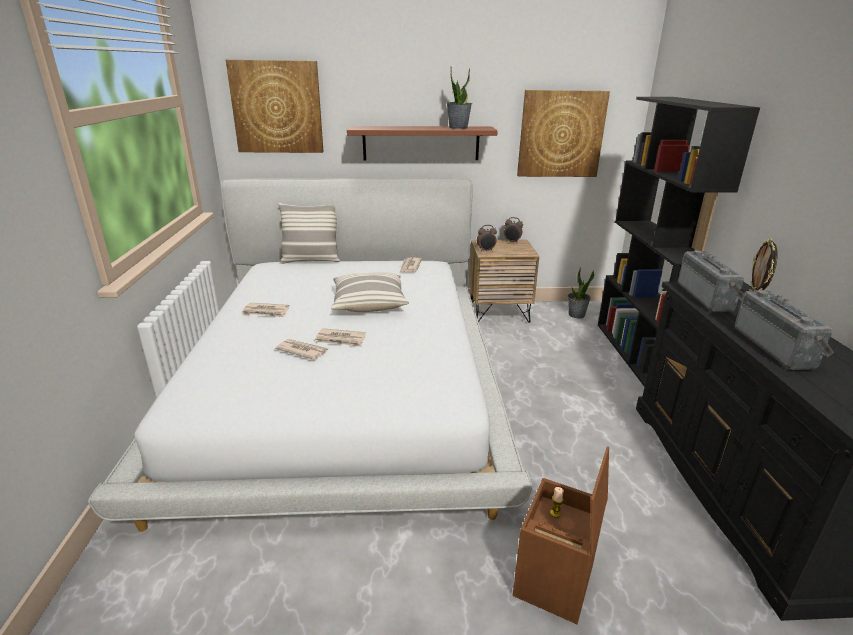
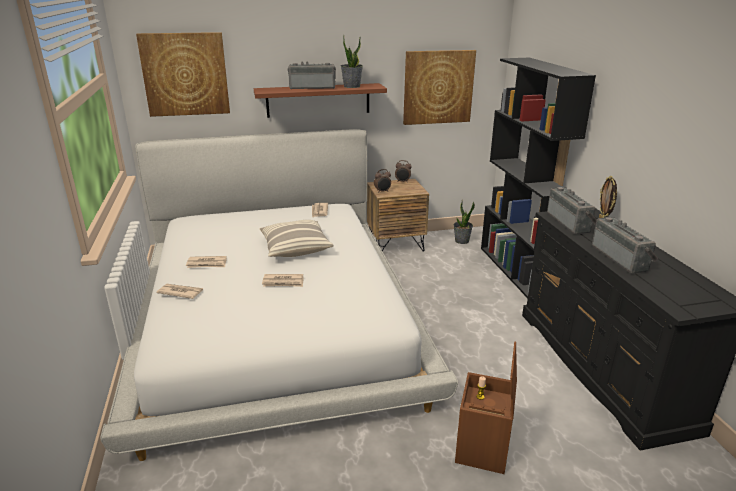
camera: 10 degrees left, 0 degrees up
(302, 351) = (254, 295): newspaper -> newspaper (180, 292)
(311, 260) = (226, 212): pillow -> none
(413, 127) = (312, 87): none -> radio

